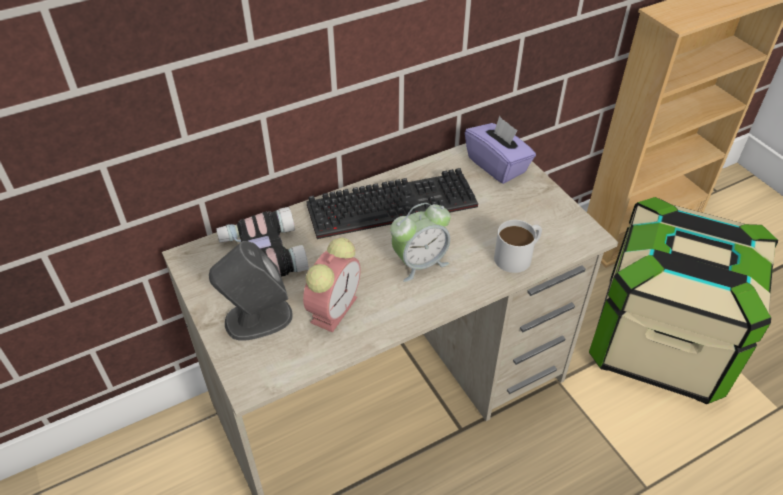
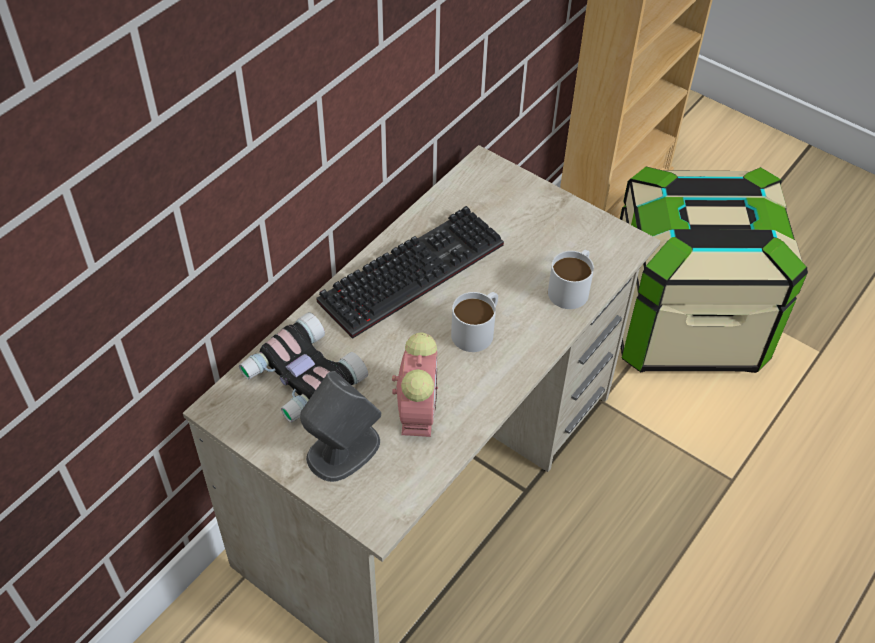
camera: 25 degrees left, 5 degrees up
(420, 263) = (477, 329): alarm clock -> white mug
(497, 165) = (498, 189): purple tissue box -> none

